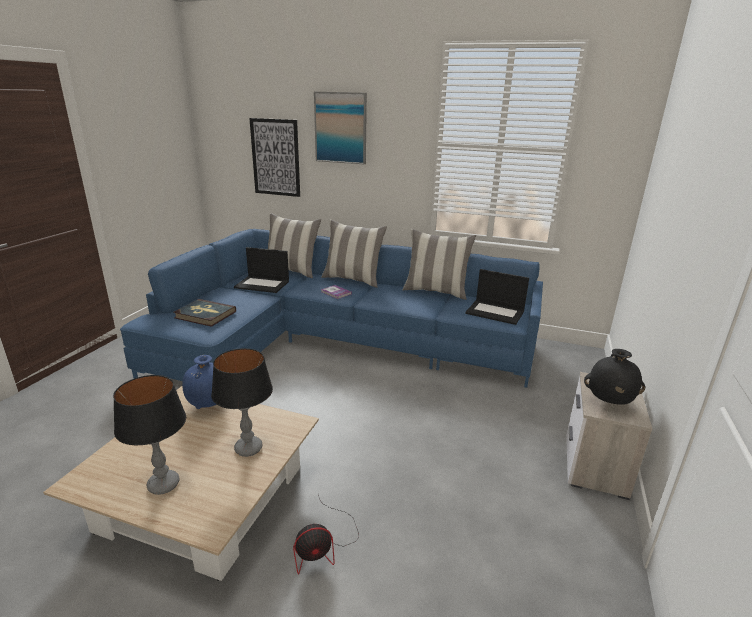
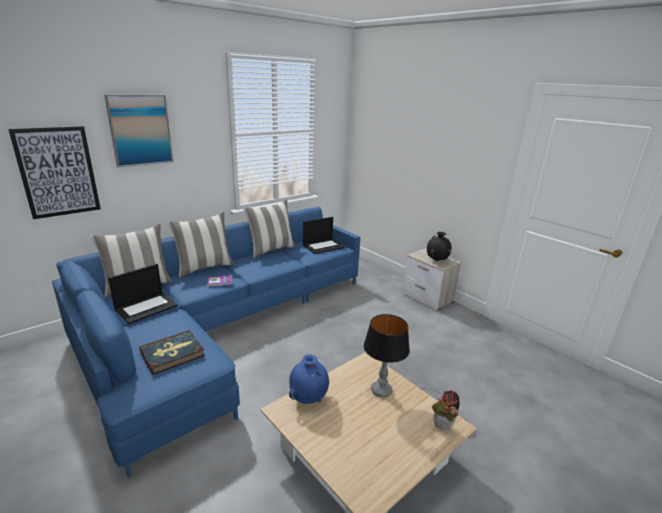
camera: 60 degrees left, 0 degrees up
(164, 484) = (399, 443): table lamp -> none
(202, 516) = (441, 428): none -> potted plant

